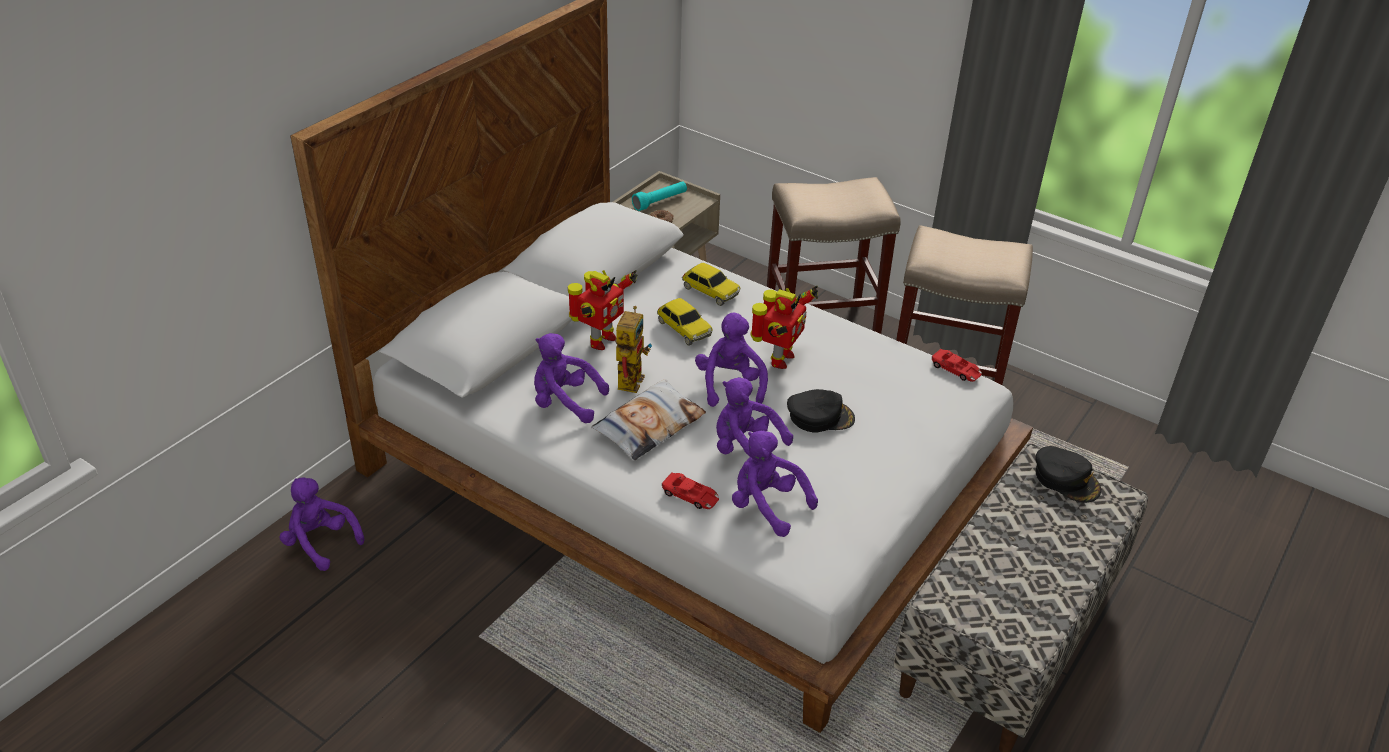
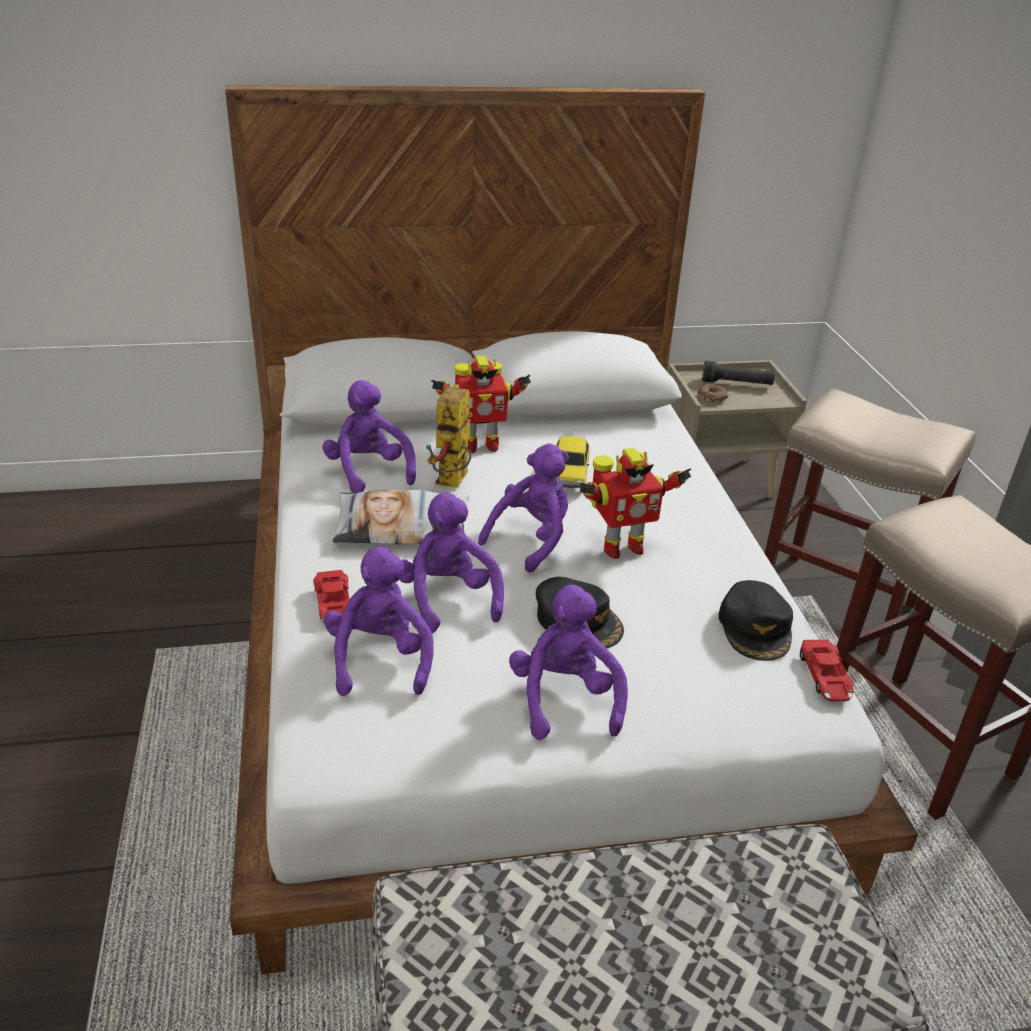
camera: 45 degrees right, 5 degrees down
(320, 543) = (174, 514): purple plush toy -> purple plush toy (565, 699)
(630, 377) = (452, 483): toy robot -> toy robot turned 135 degrees clockwise
(660, 202) = (736, 384): turquoise flashlight -> black flashlight
(710, 291) = (648, 460): toy car -> none
(1066, 479) = (813, 904): black cap -> black cap (756, 628)

